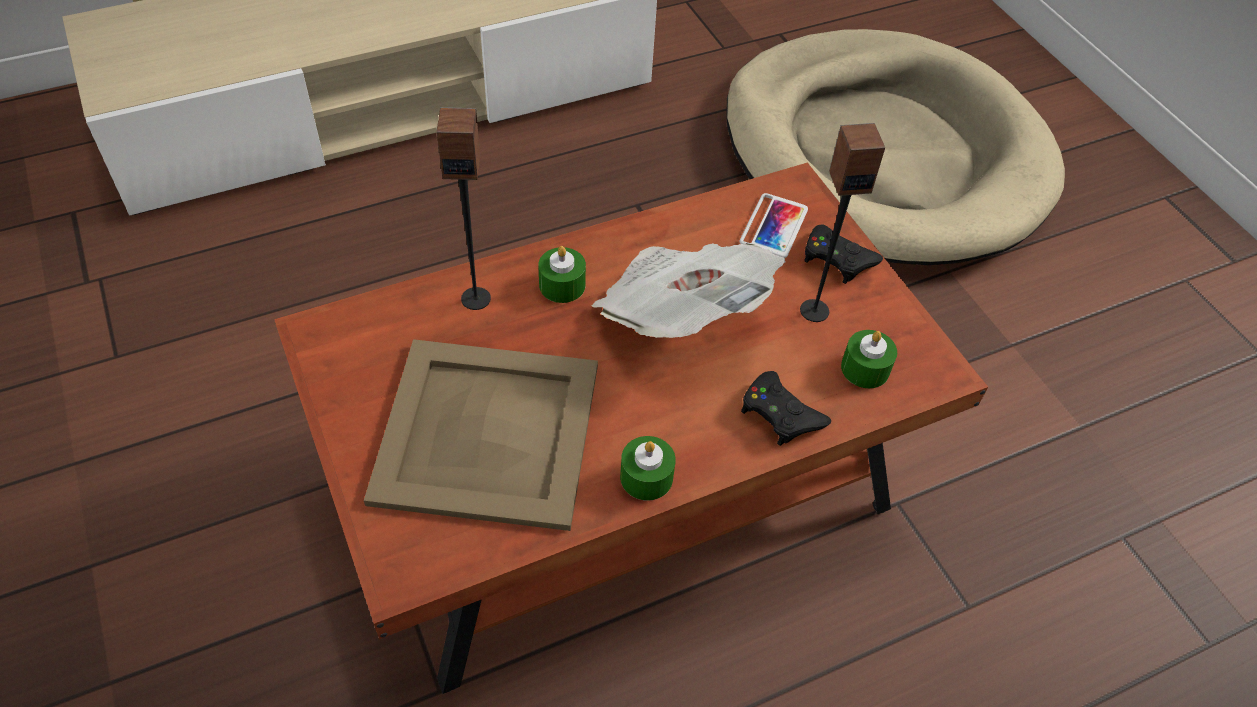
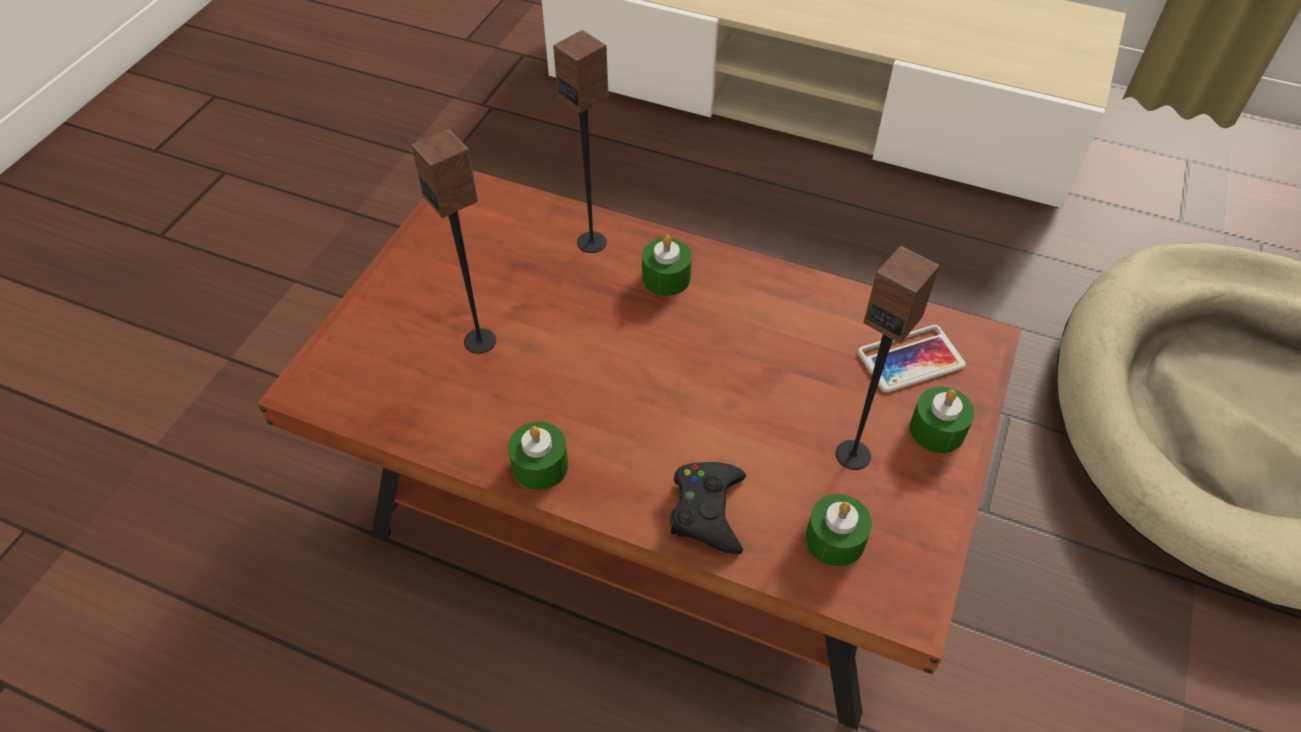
camera: 50 degrees right, 0 degrees up
(489, 431) = (480, 341): beige tray -> speaker
(681, 314) = (730, 368): newspaper -> none
(837, 258) = (937, 430): black game controller -> green candle

